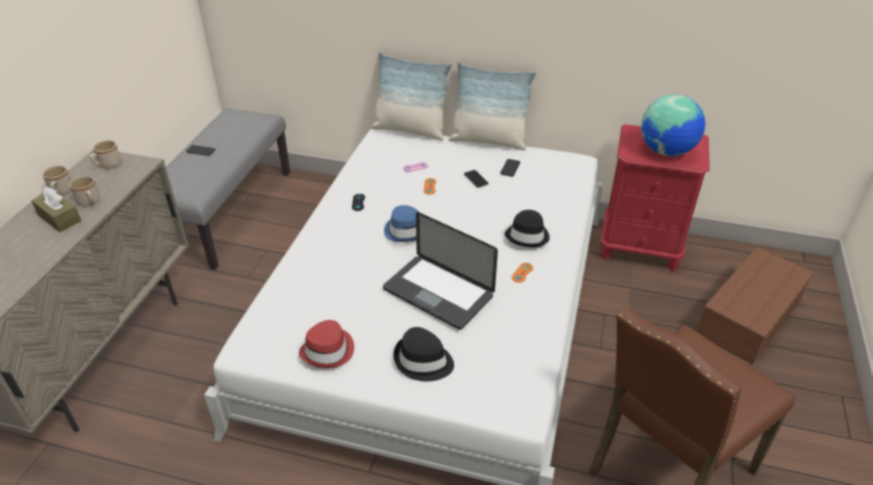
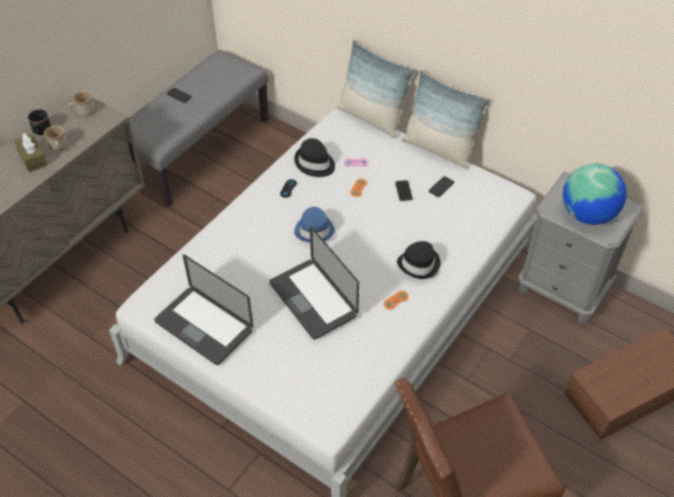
camera: 20 degrees right, 10 degrees up
(61, 192) = (41, 131): beige mug -> black mug
(328, 350) = (204, 326): red hat -> laptop
(423, 361) = (272, 358): black hat -> black hat (314, 163)
(640, 247) = (563, 290): red nightstand -> grey nightstand

